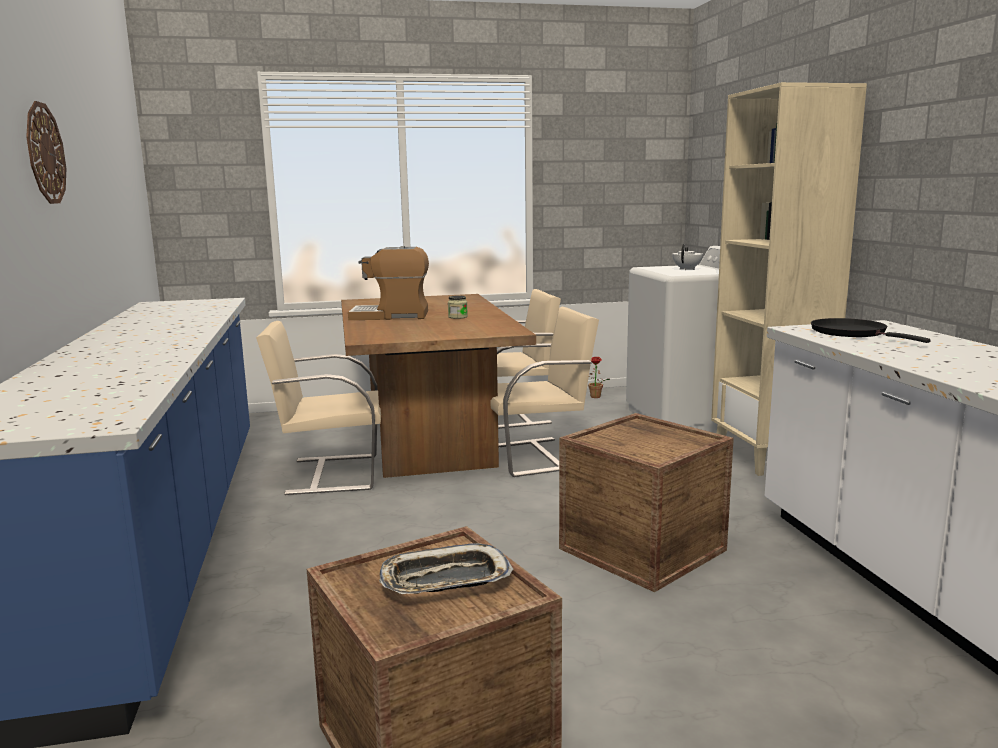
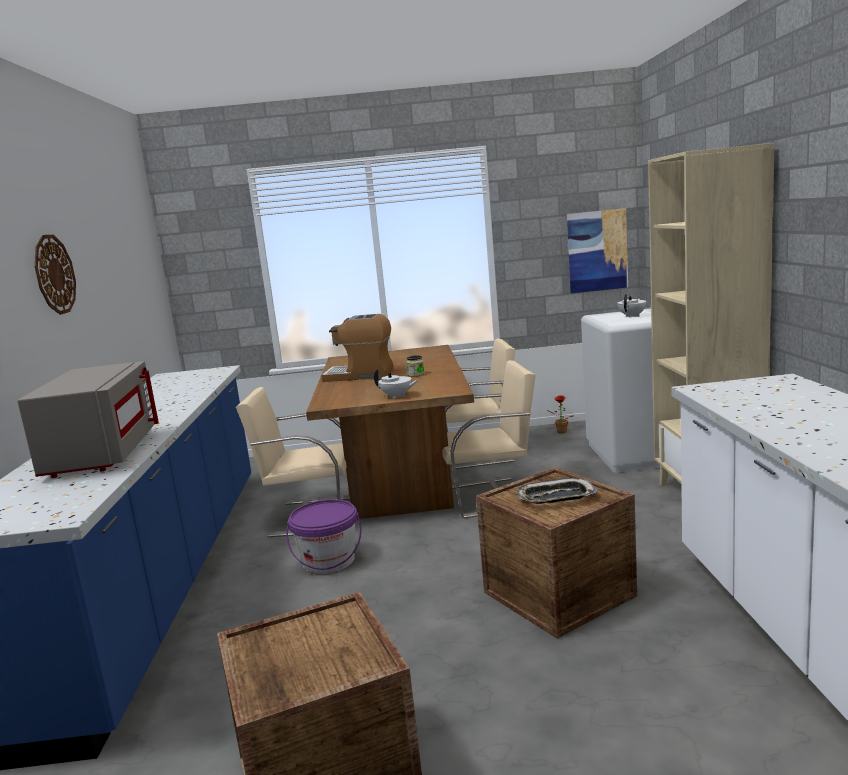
camera: 10 degrees right, 0 degrees up
(120, 369) = (102, 454): none -> grey microwave
(367, 519) = (329, 561): none -> purple bucket
(444, 580) = (322, 646): tray -> tray (556, 497)
(448, 335) = (397, 396): none -> white teapot
(641, 202) = (597, 251): none -> picture
(853, 333) = (748, 393): black frying pan -> none

